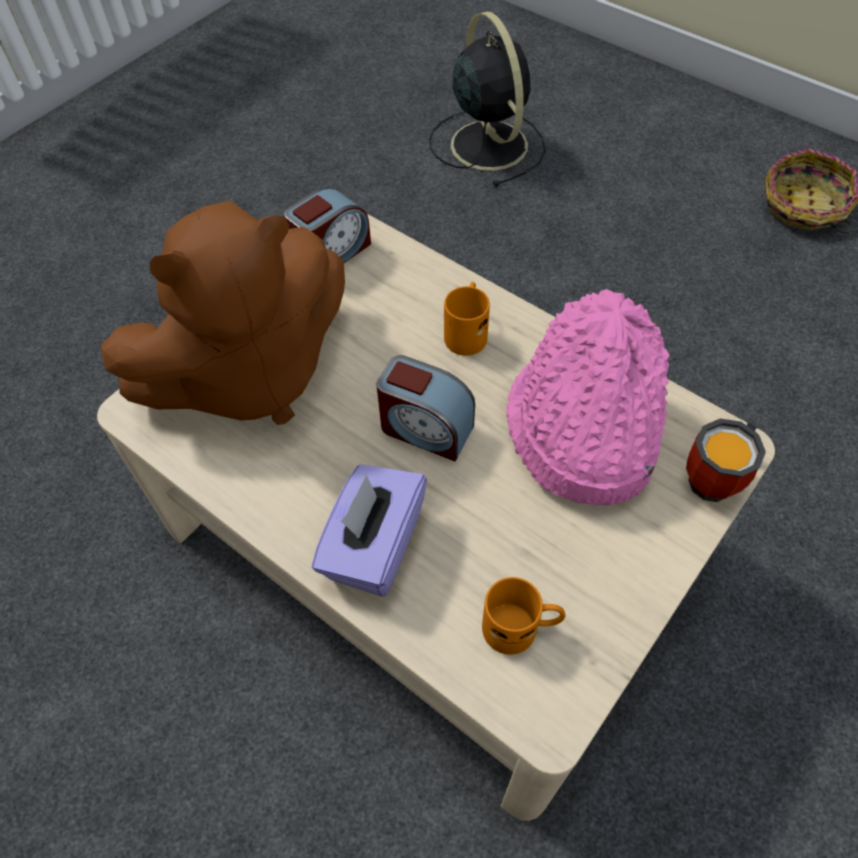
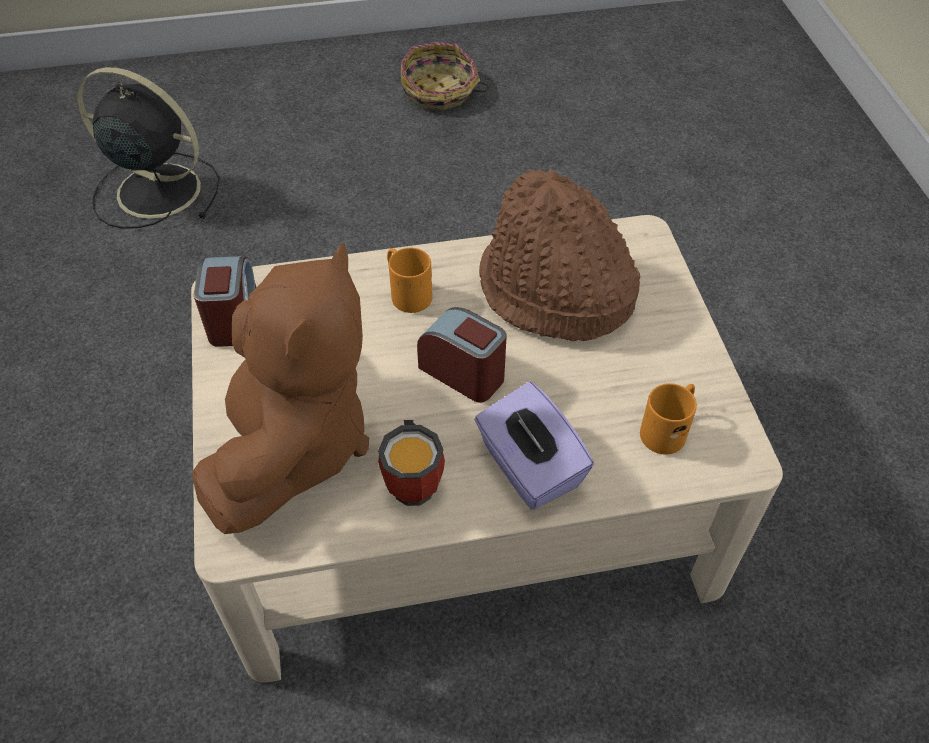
camera: 50 degrees left, 5 degrees down
(425, 429) = (463, 372): alarm clock -> alarm clock turned 120 degrees counterclockwise
(581, 428) = (553, 292): pink hat -> brown hat
(718, 479) = (658, 259): mug -> mug (416, 480)

